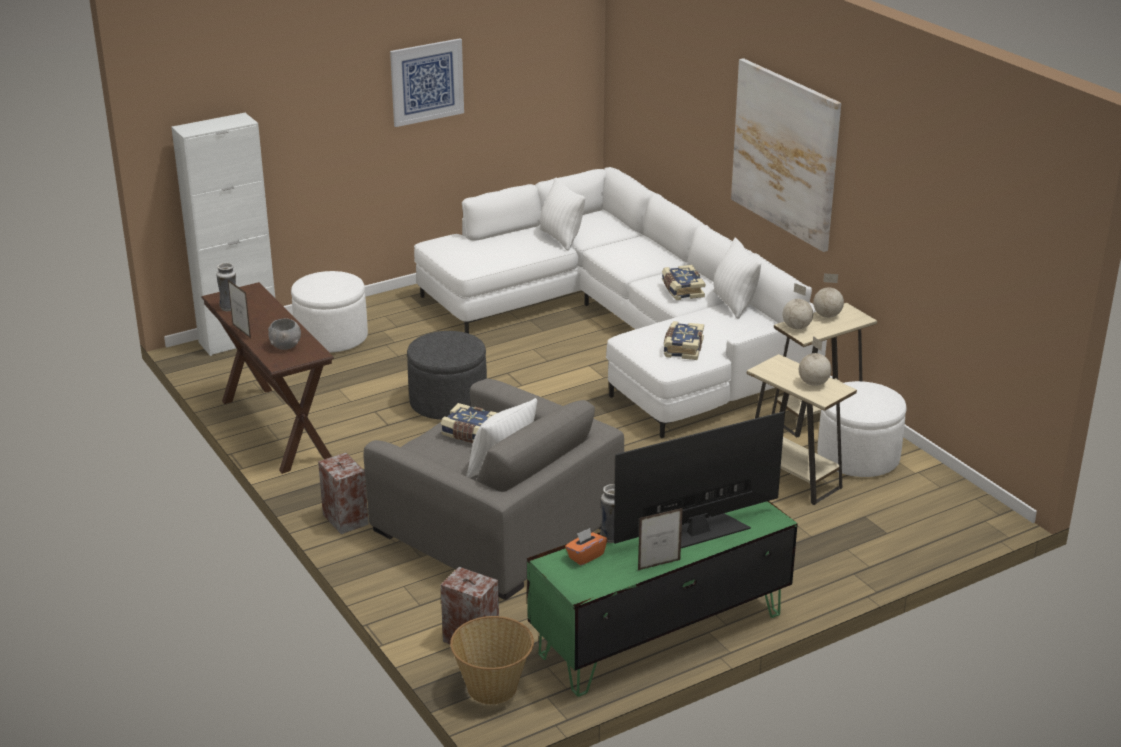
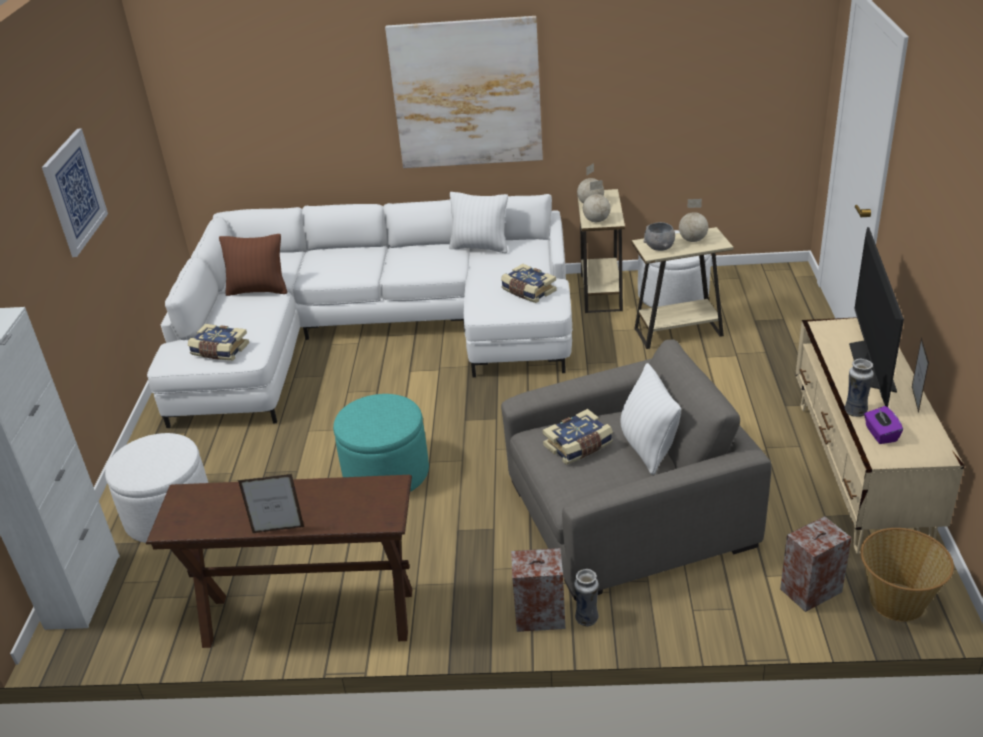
camera: 55 degrees left, 5 degrees up
(229, 308) = (207, 525): vase -> vase (587, 618)
(286, 345) = (350, 503): grey bowl -> grey bowl (659, 247)
(448, 402) = (386, 473): grey ottoman -> turquoise ottoman
(561, 238) = (258, 290): white pillow -> brown pillow
(585, 556) = (880, 434): orange tissue box -> purple tissue box
(659, 633) = (859, 472): green tv stand -> beige tv stand
(681, 290) = (434, 261): book -> book (219, 351)

